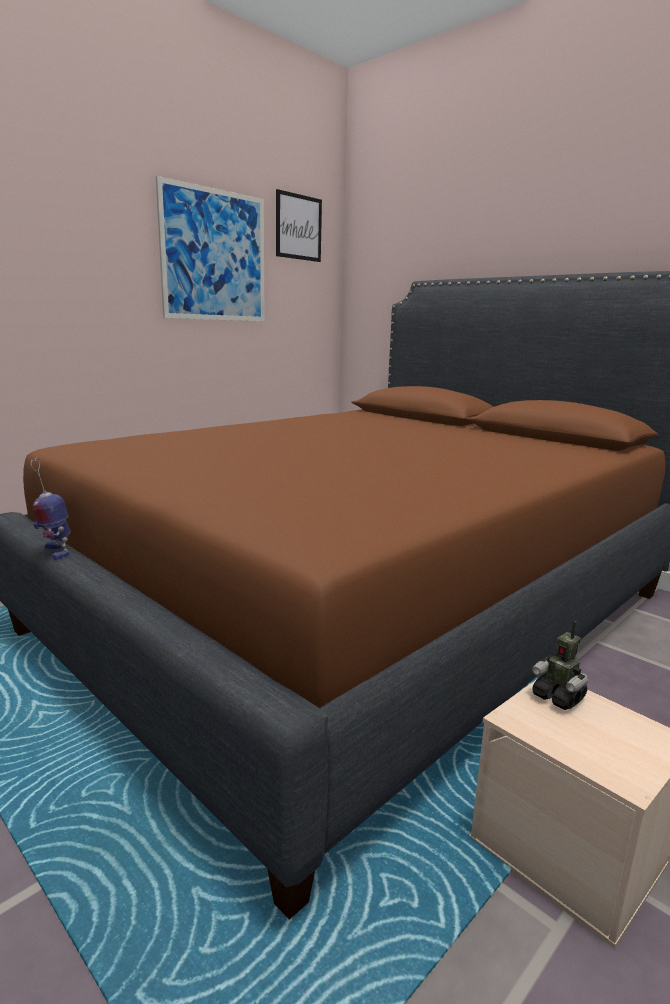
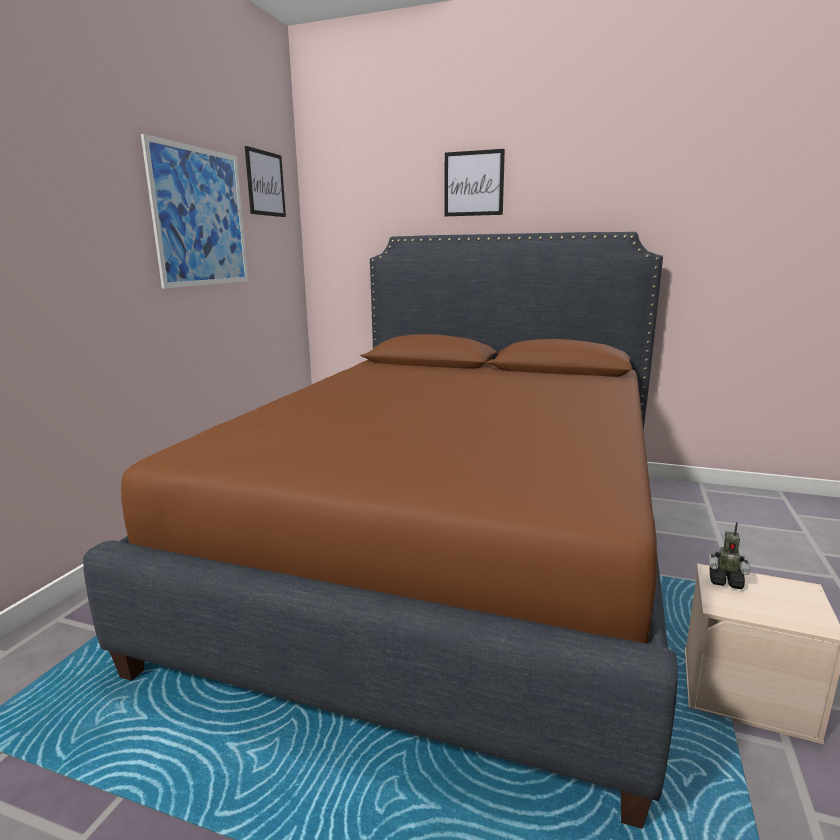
camera: 25 degrees left, 0 degrees up
(55, 552) = (234, 575): toy robot -> none
(507, 219) = (473, 183): none -> picture

